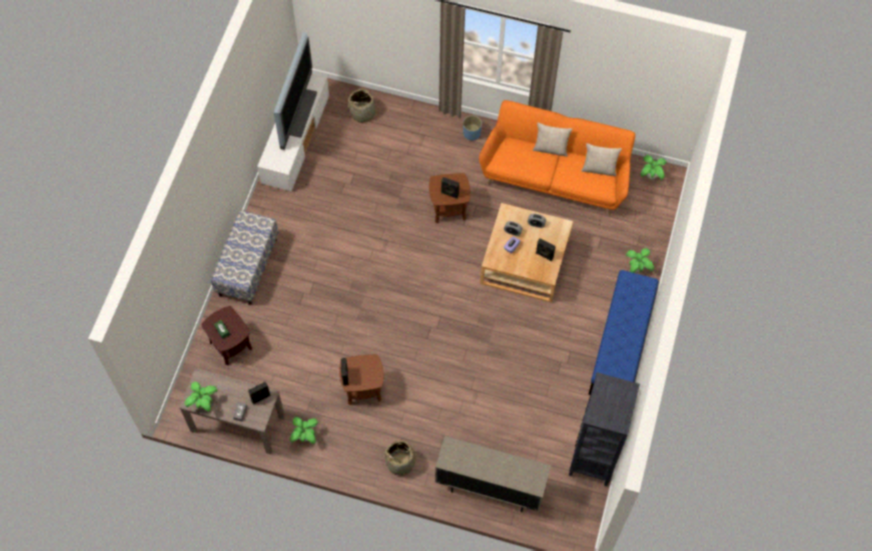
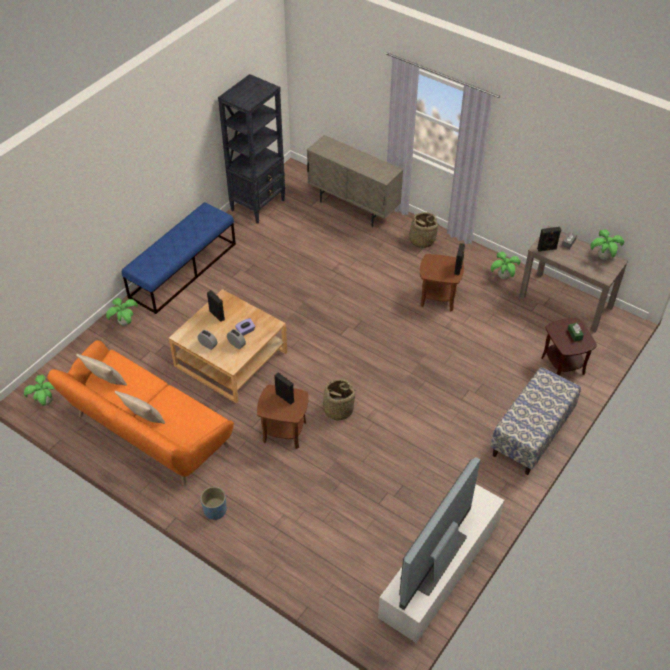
camera: 160 degrees left, 15 degrees down
(363, 112) = (340, 581): basket -> basket (338, 409)

